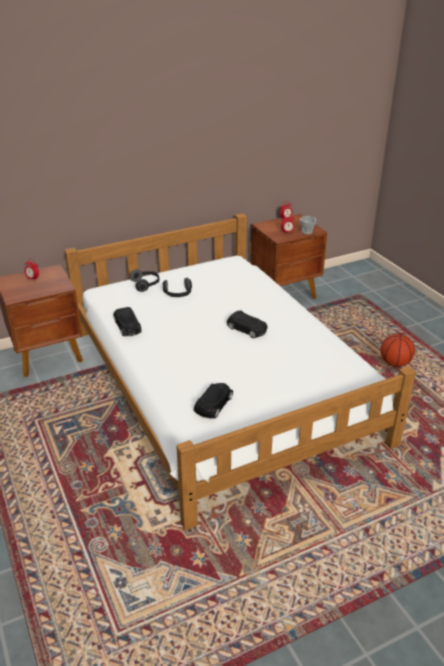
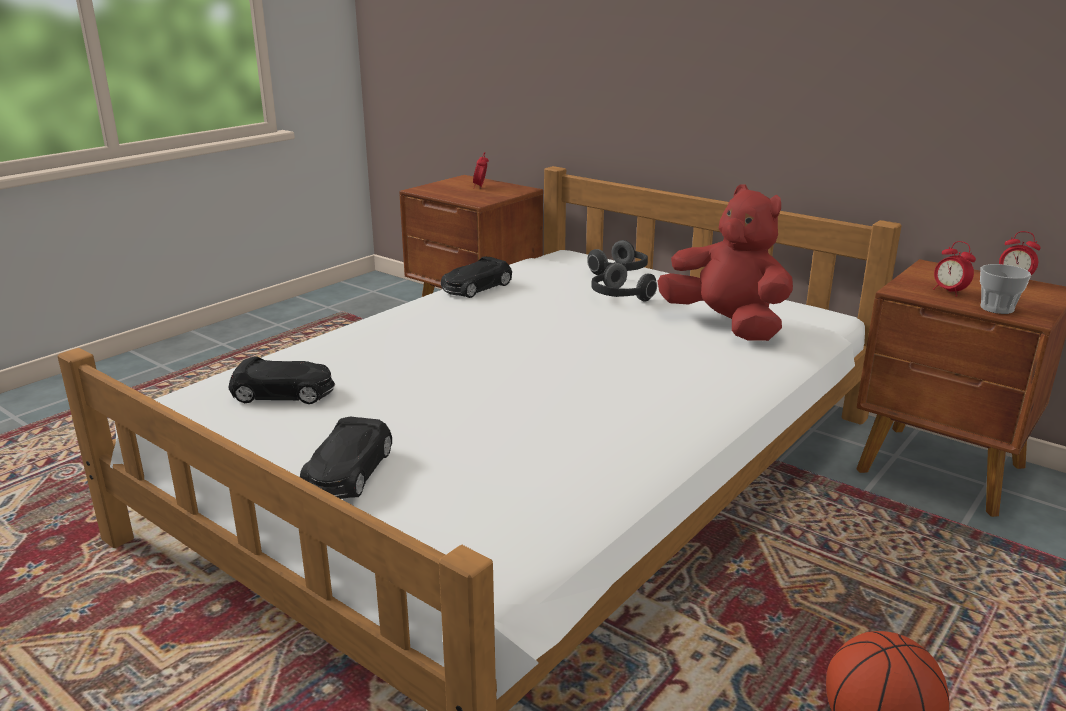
camera: 65 degrees right, 10 degrees down
(229, 282) = (726, 325): none -> red plush toy
(247, 329) = (568, 373): black toy car -> black toy car (348, 472)

